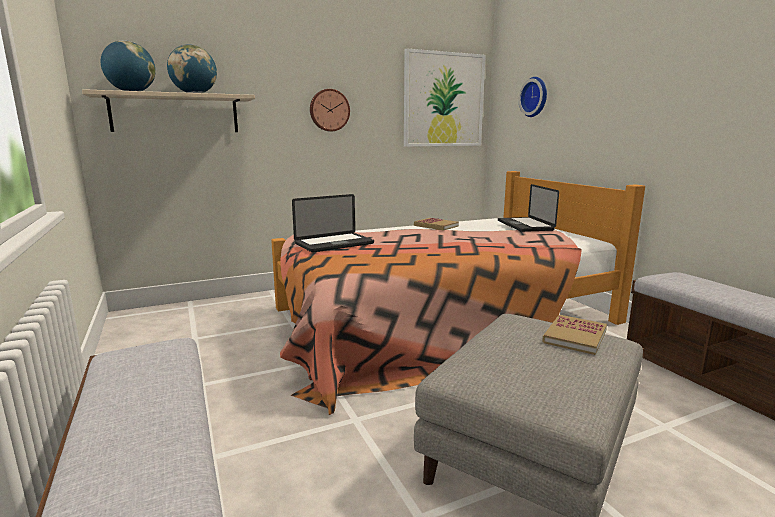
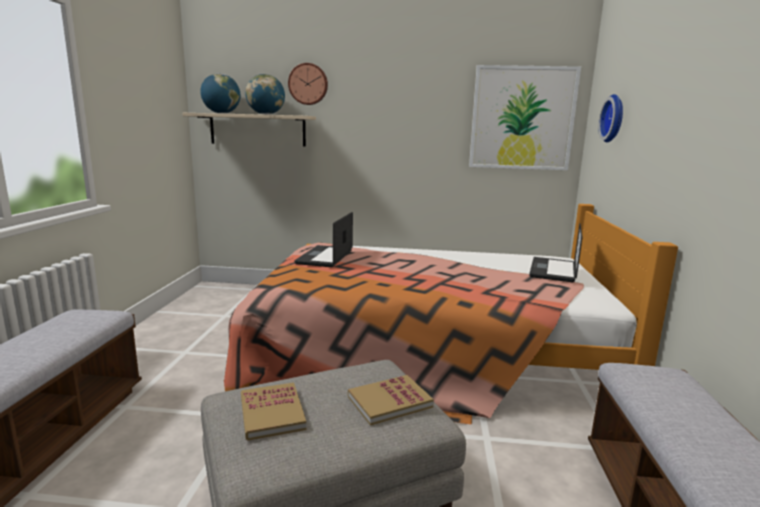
camera: 30 degrees right, 0 degrees up
(329, 110) = (390, 128): wall clock -> wall clock (308, 84)
(334, 244) = (325, 257): laptop -> laptop turned 105 degrees clockwise
(436, 226) = (449, 255): book -> book (272, 413)

